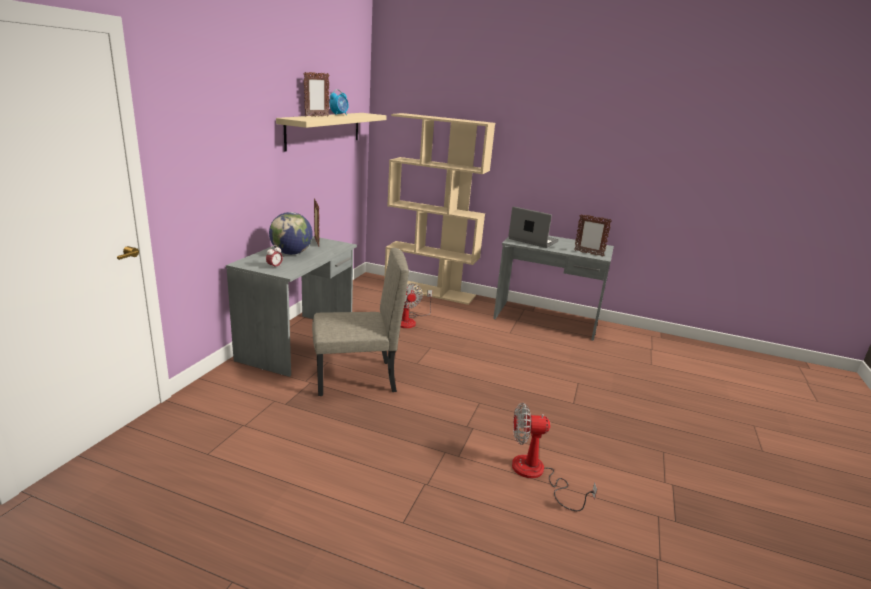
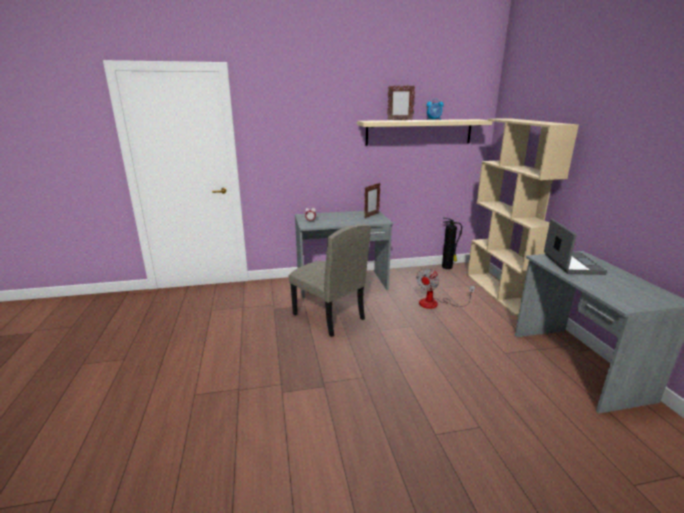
camera: 60 degrees right, 0 degrees up
(291, 253) = (339, 217): globe -> none
(356, 285) = (447, 267): none -> fire extinguisher
(537, 474) = (293, 443): fan -> none
(588, 253) = (614, 296): picture frame -> none

